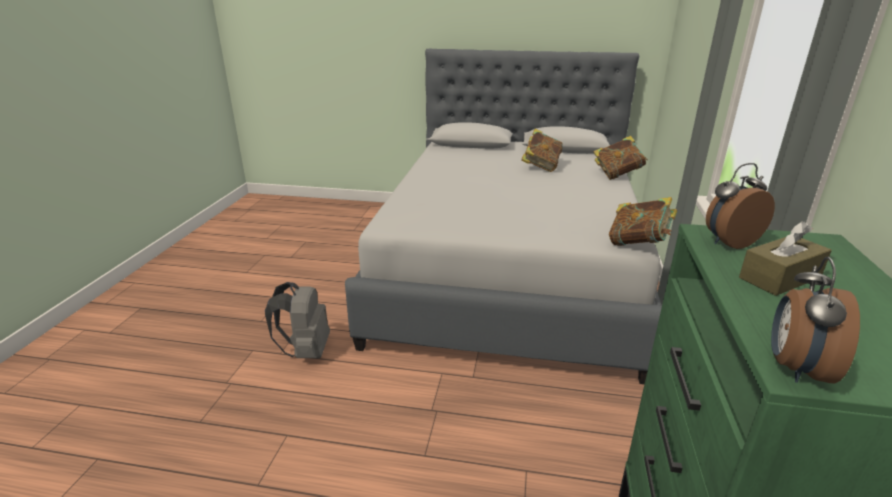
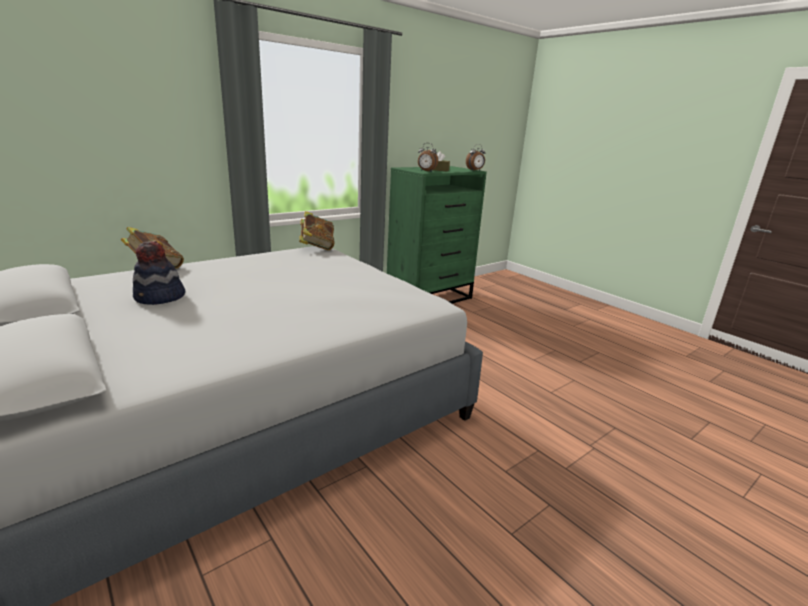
camera: 140 degrees left, 5 degrees down
(306, 351) = (513, 439): grey backpack -> none
(541, 166) = (160, 298): book -> hat

